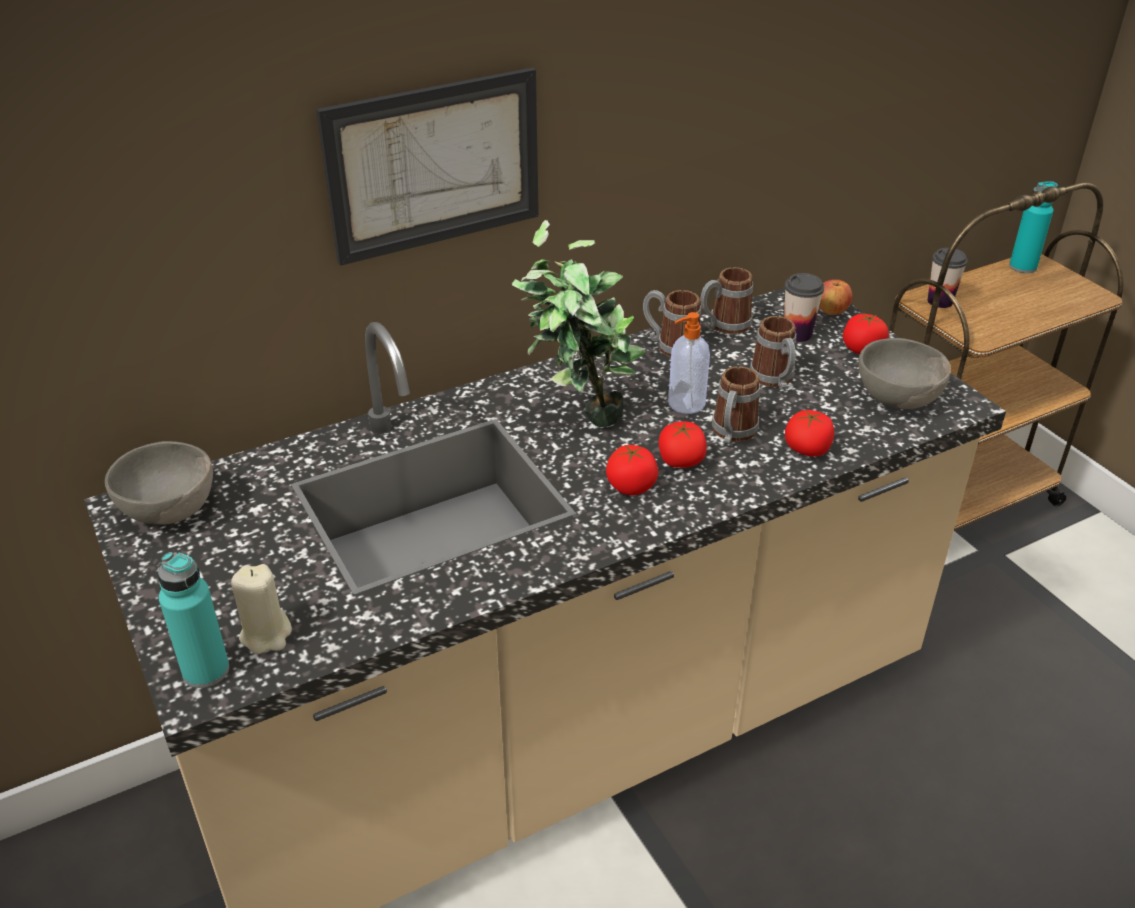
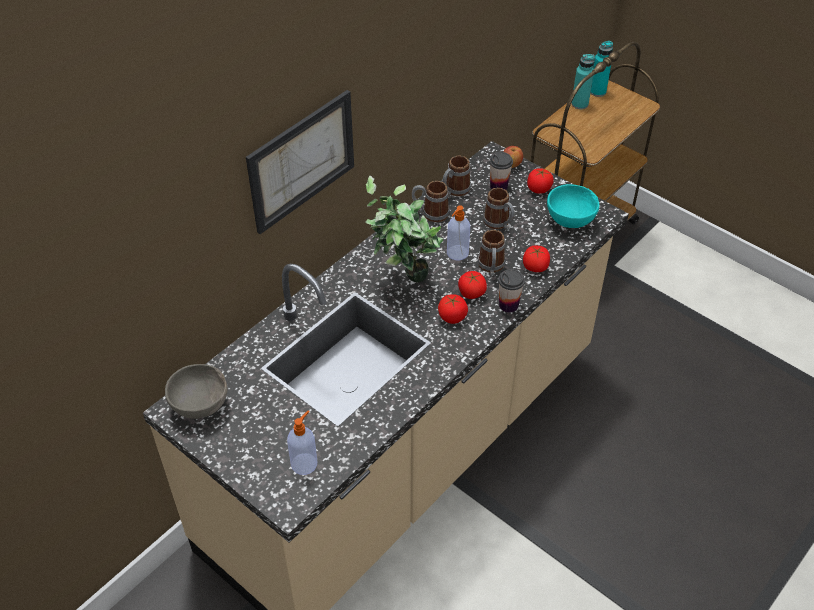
camera: 20 degrees left, 10 degrees up
(206, 670) = (285, 493): turquoise bottle -> turquoise bottle (579, 104)
(266, 634) = (305, 463): beige candle -> soap dispenser
(897, 400) = (570, 221): grey bowl -> turquoise bowl
(940, 301) = (559, 130): cup -> cup (508, 305)

